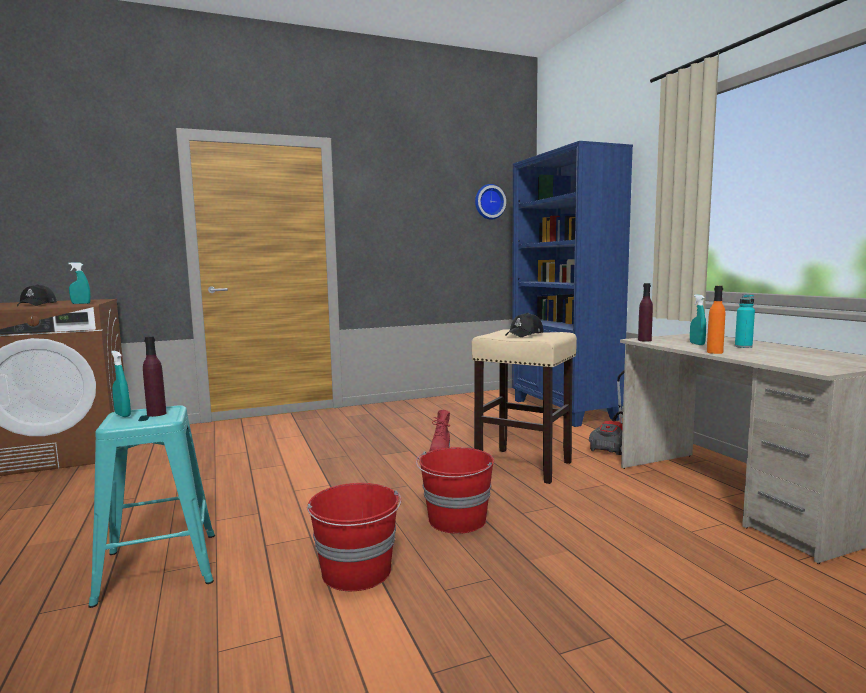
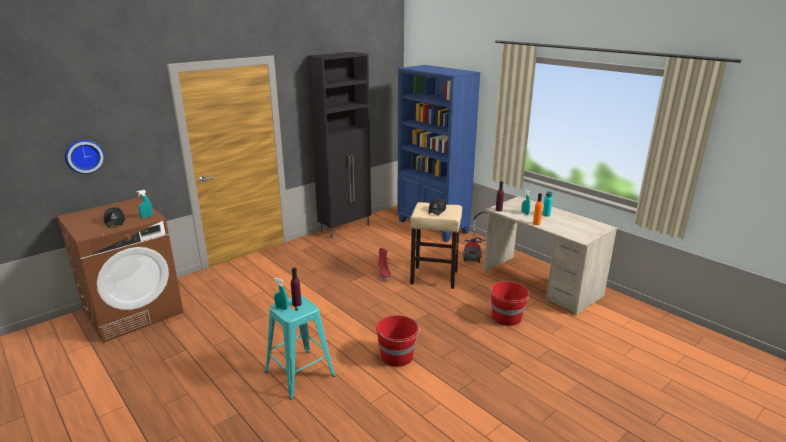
camera: 20 degrees left, 15 degrees up
(430, 402) = (345, 228): none -> black cabinet
(457, 520) = (422, 319): red bucket -> red bucket (507, 318)
(489, 202) = (375, 85): wall clock -> wall clock (84, 156)

